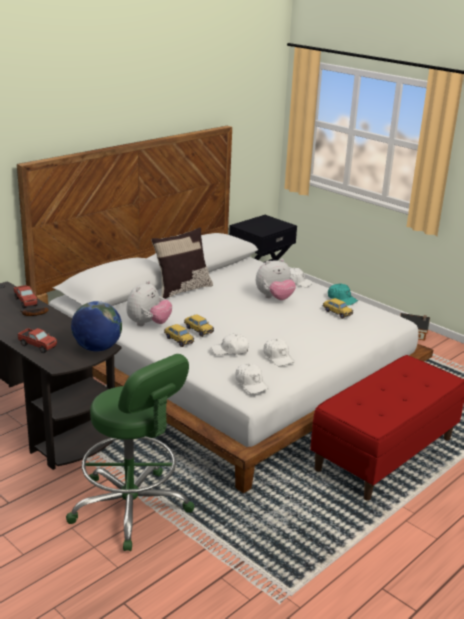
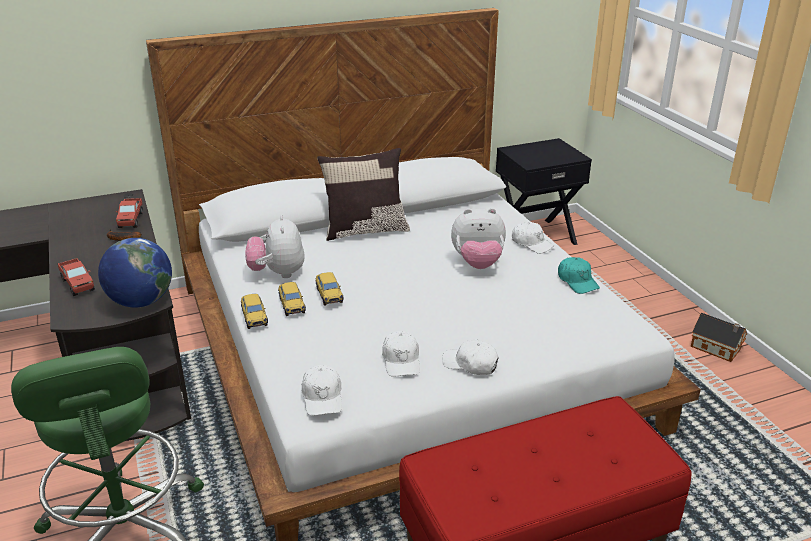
camera: 25 degrees right, 5 degrees up
(148, 324) = (277, 273): plush toy -> plush toy turned 120 degrees clockwise
(230, 350) = (341, 335): white cap -> white cap (470, 364)
(337, 313) = (551, 303): toy car -> toy car (254, 317)

